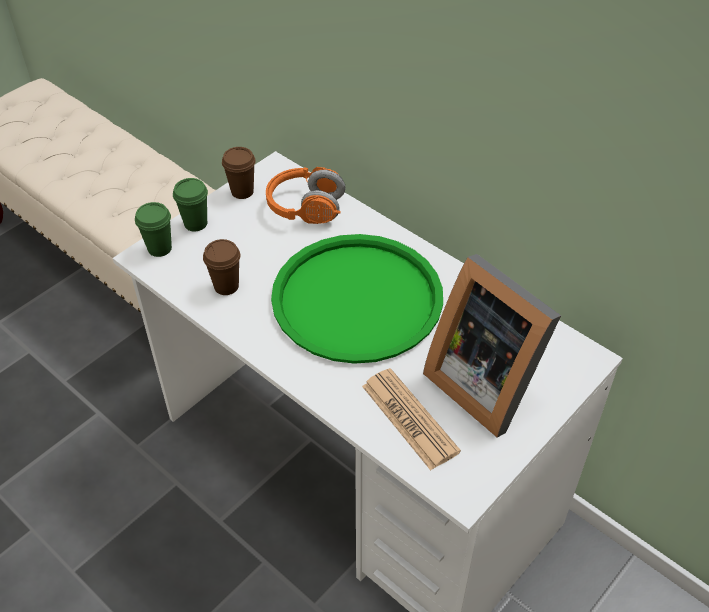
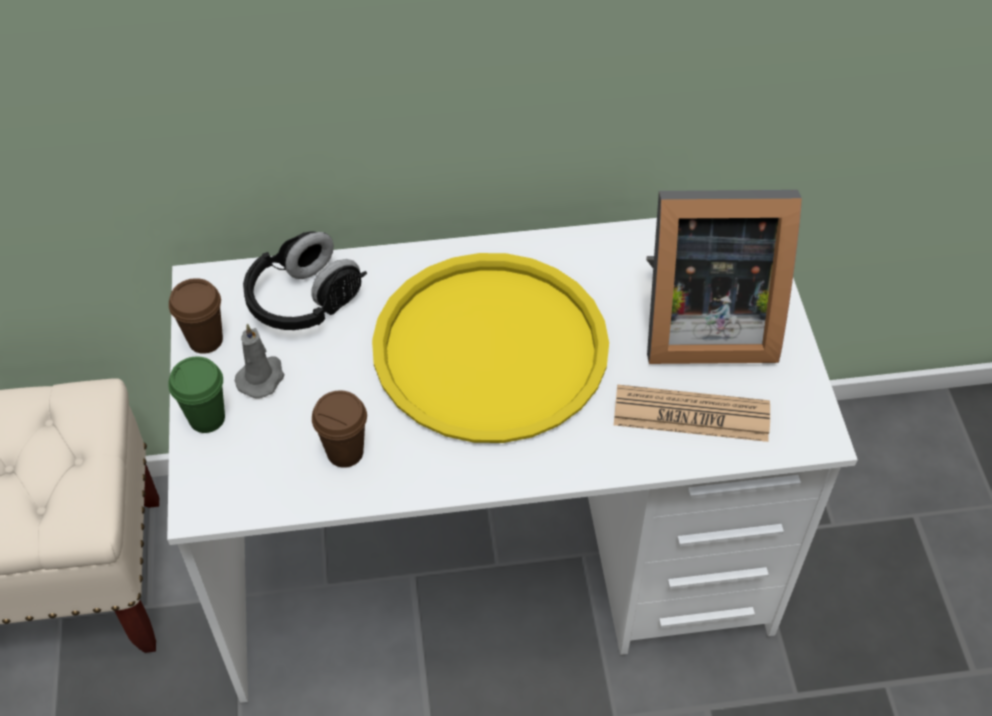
camera: 50 degrees left, 5 degrees up
(159, 248) = (208, 480): green cup -> none
(241, 225) = (262, 377): none -> grey candle
(306, 209) = (304, 301): orange headphones -> black headphones
(357, 299) = (491, 348): green tray -> yellow tray

